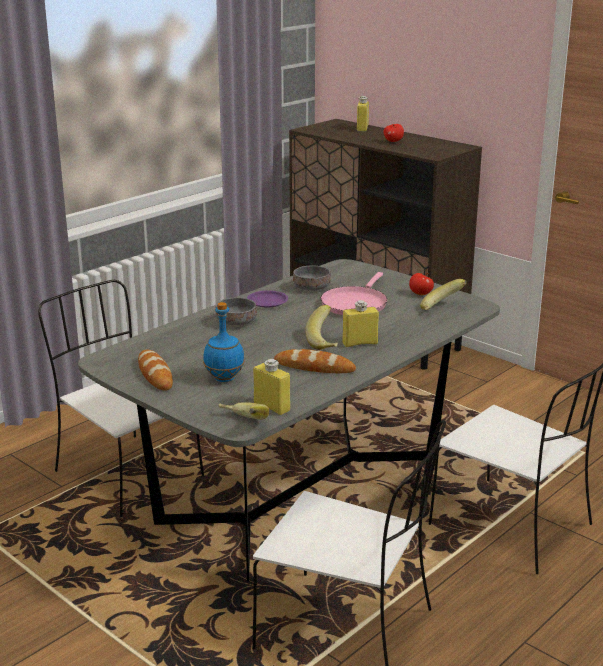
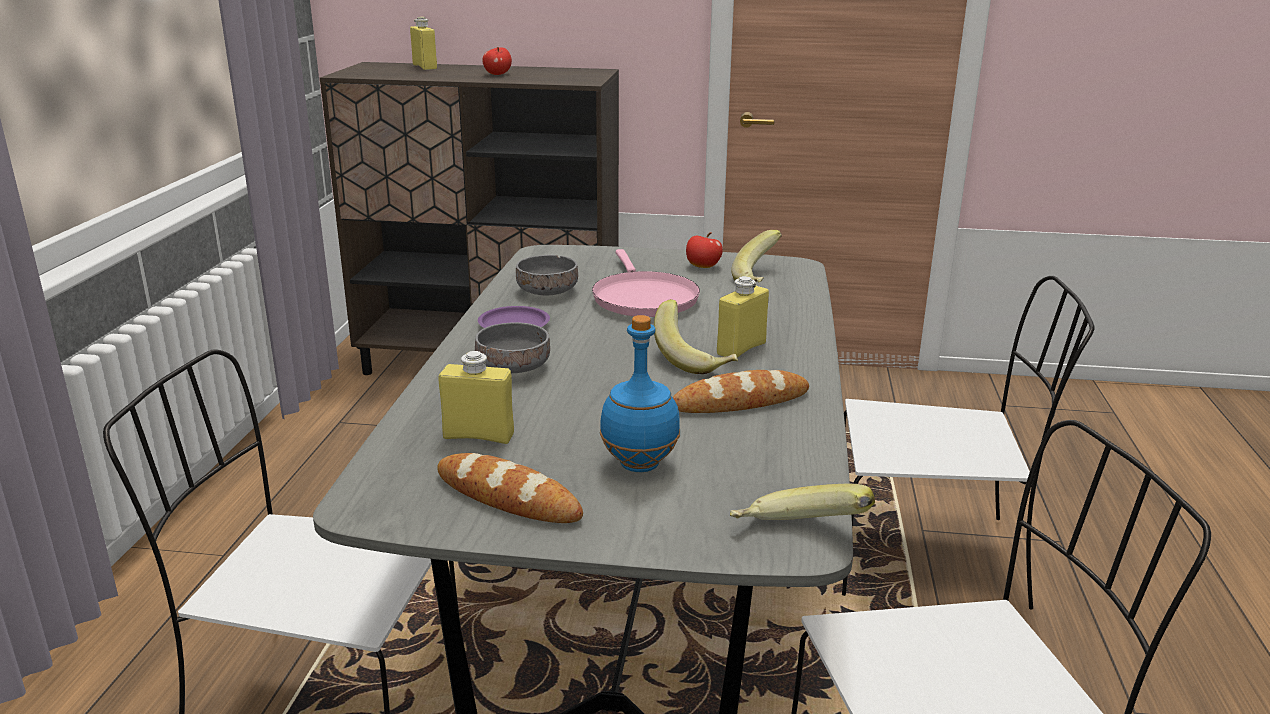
camera: 35 degrees left, 0 degrees up
(271, 407) = (788, 487): yellow bottle -> yellow bottle (478, 436)

